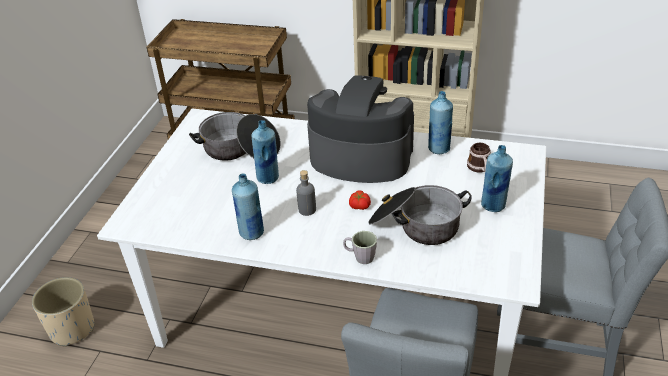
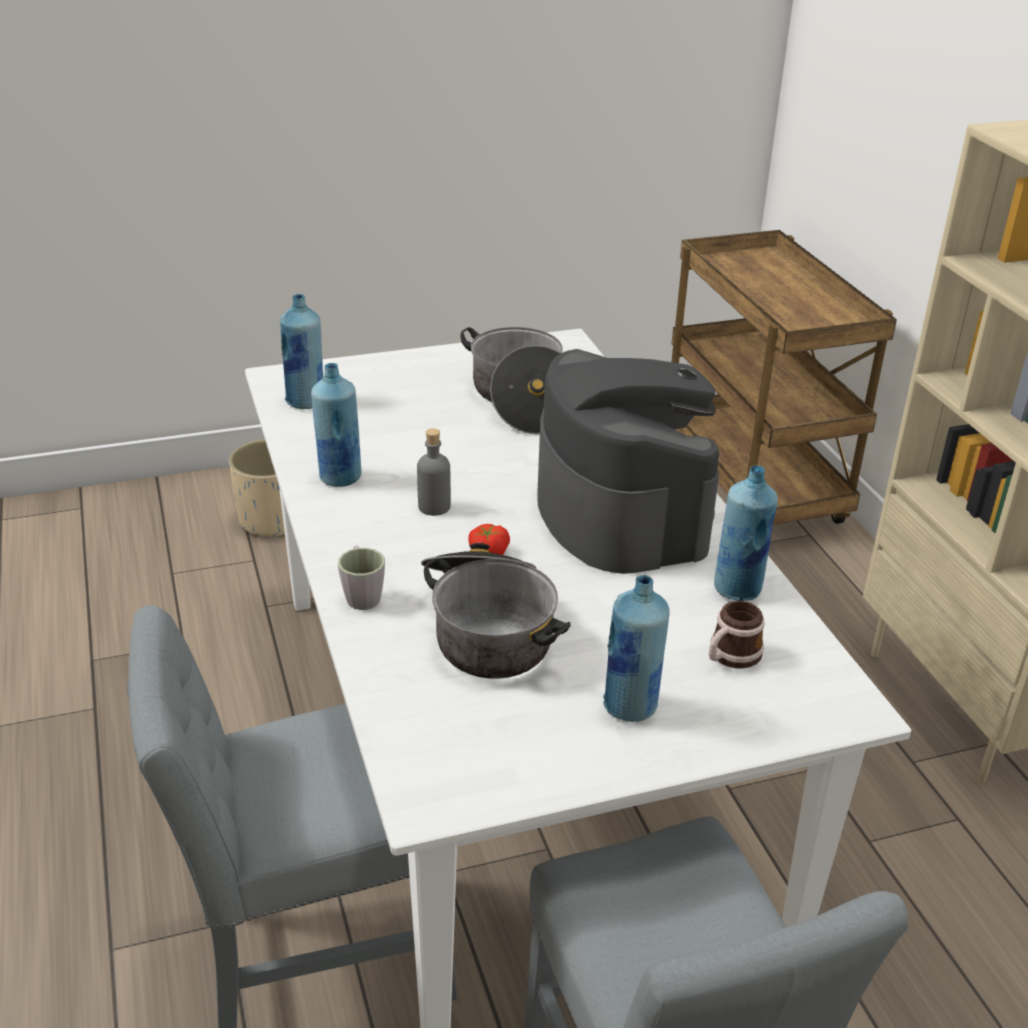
camera: 55 degrees right, 5 degrees down
(268, 178) = (478, 447): blue bottle -> blue bottle (305, 401)

